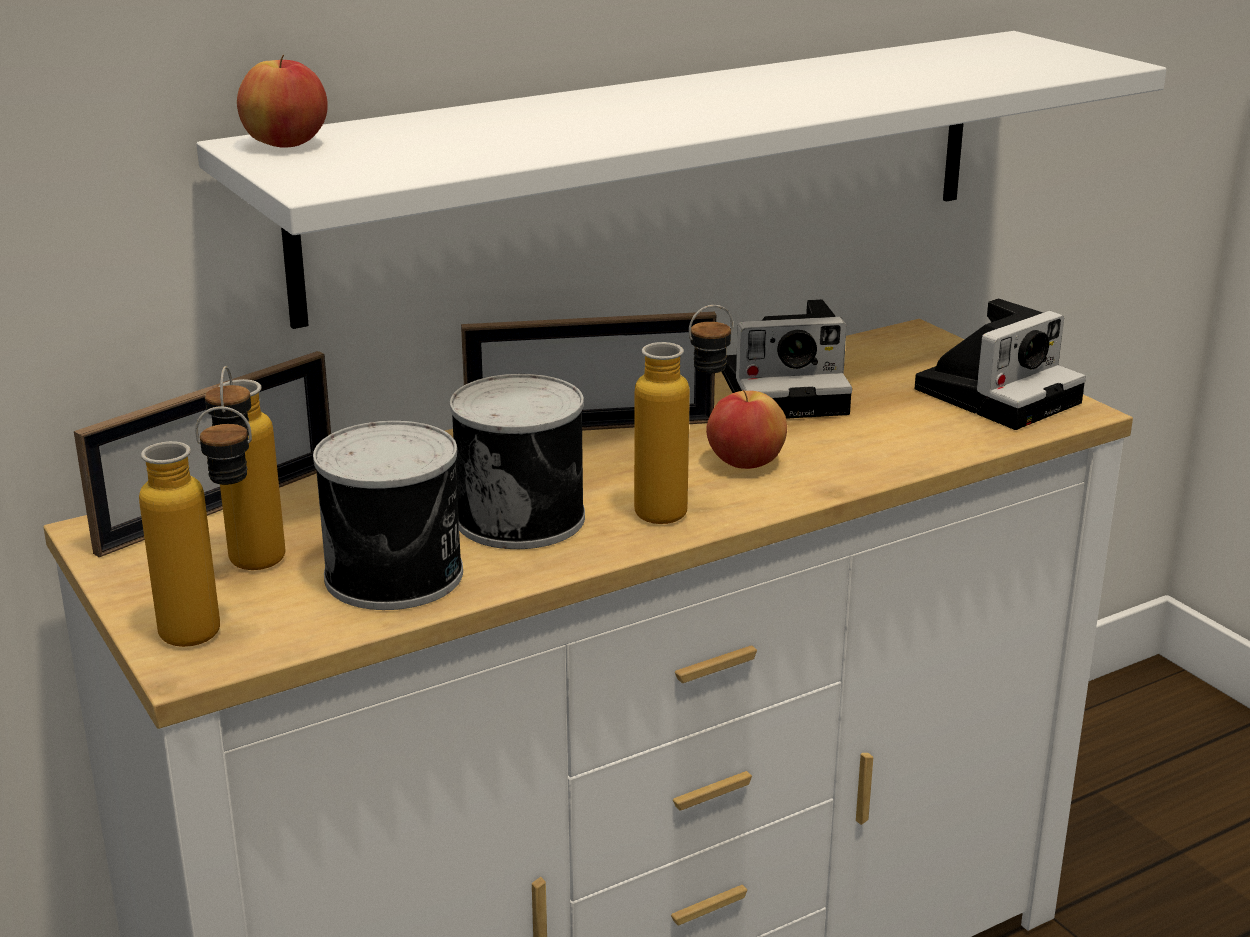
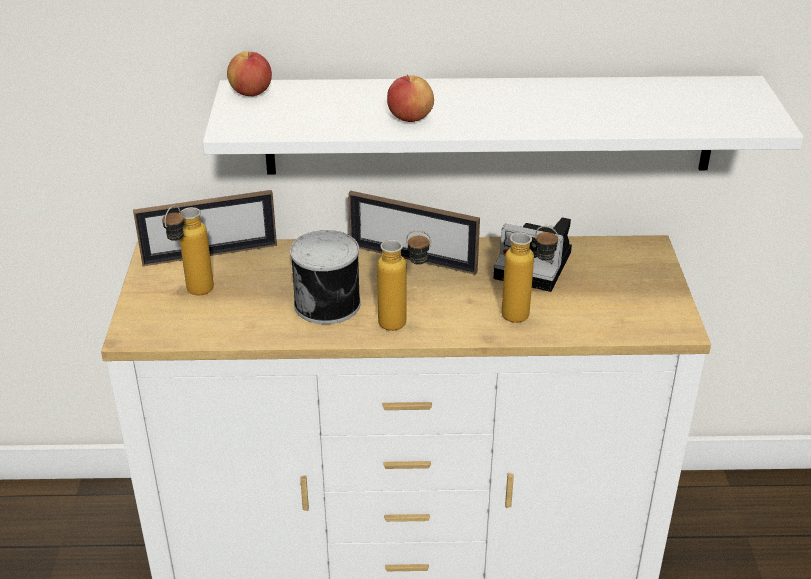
camera: 30 degrees right, 10 degrees up
(216, 632) = (151, 323): bottle -> bottle (526, 318)
(398, 575) = (247, 318): can -> none
(745, 464) = (463, 306): apple -> apple (409, 118)
(999, 394) = (650, 303): camera -> none

